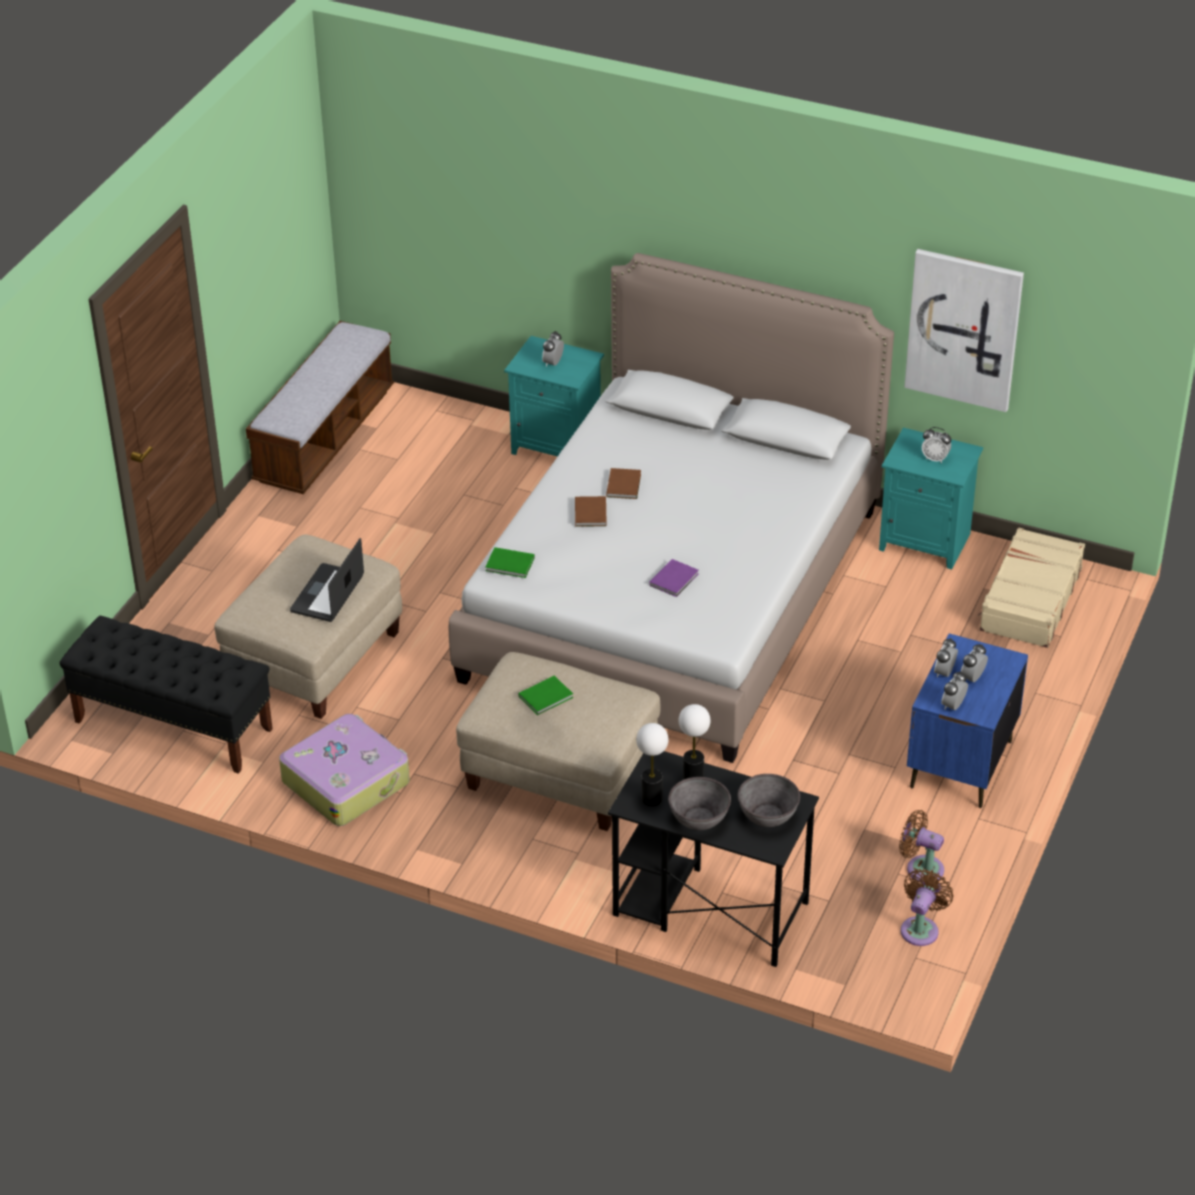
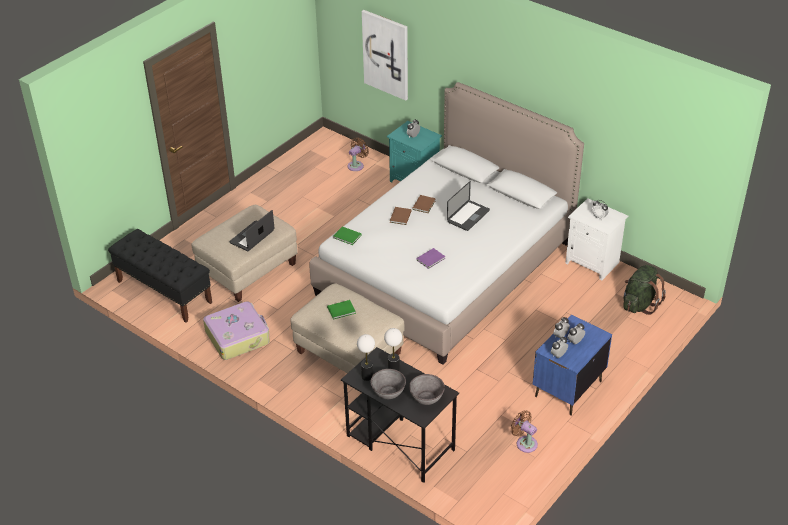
camera: 15 degrees right, 0 degrees up
(325, 436) = (299, 158): bench -> none
(709, 493) = (468, 216): none -> laptop
(921, 928) = (512, 477): brown fan -> brown fan (357, 165)
(926, 541) = (593, 263): turquoise nightstand -> white nightstand
(963, 329) = (621, 147): picture -> picture (386, 54)
(1029, 600) = (639, 304): beige suitcase -> green backpack

